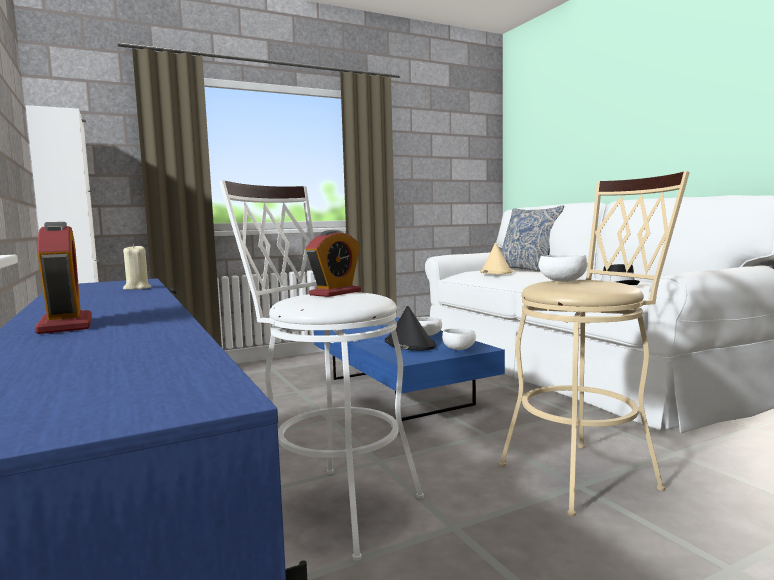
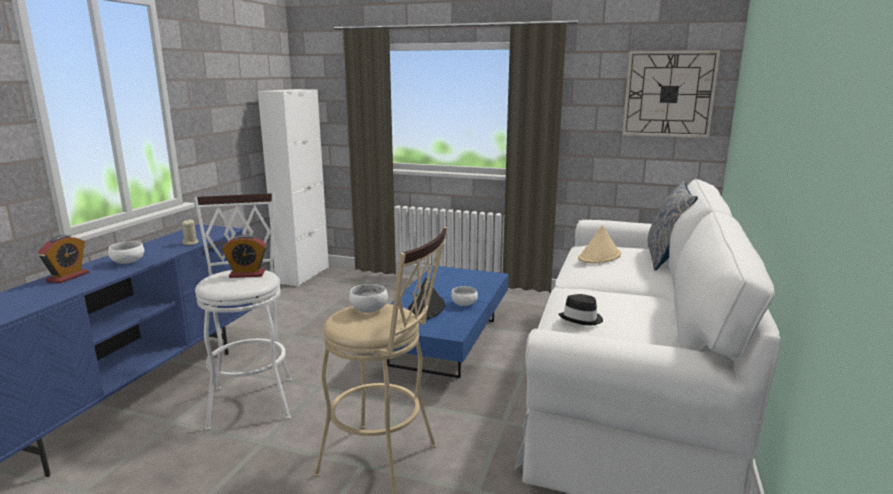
camera: 45 degrees right, 10 degrees up
(459, 349) = (438, 327): white bowl -> white bowl (128, 262)
(463, 147) = (669, 94): none -> wall clock

